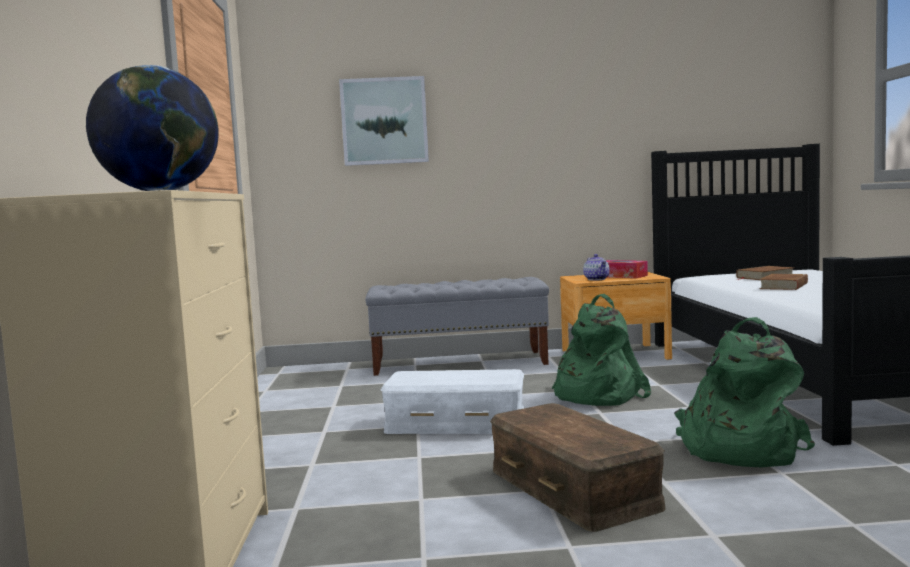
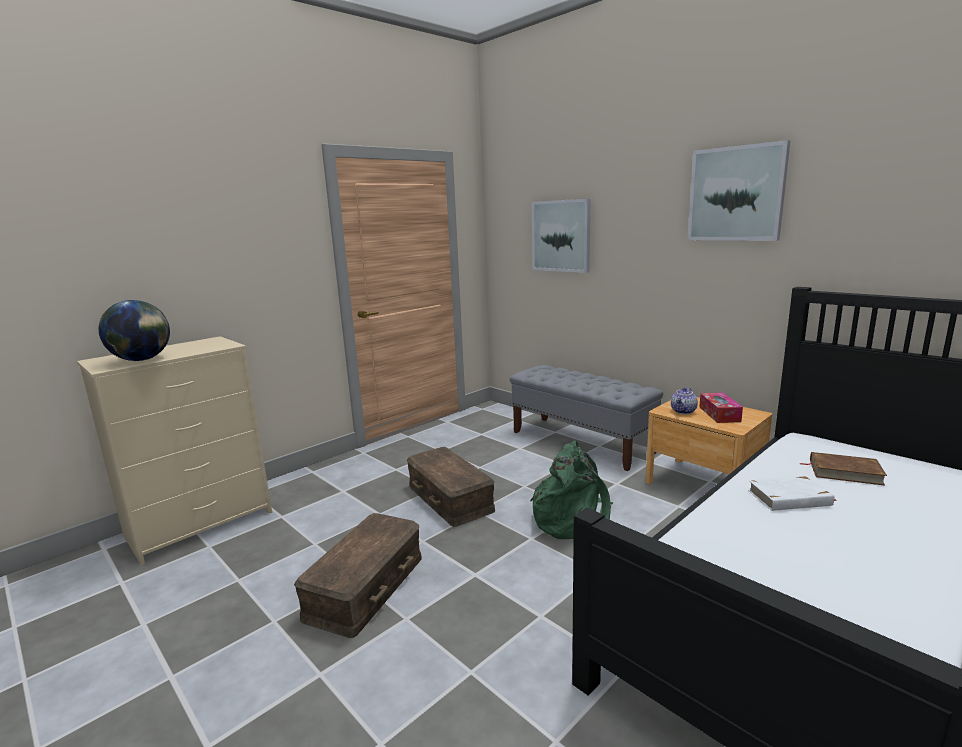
camera: 50 degrees right, 10 degrees up
(456, 422) = (451, 497): white storage box -> brown storage box
(585, 74) = (736, 194): none -> picture
(737, 449) = (507, 631): green backpack -> none
(784, 286) = (789, 498): brown book -> white book

